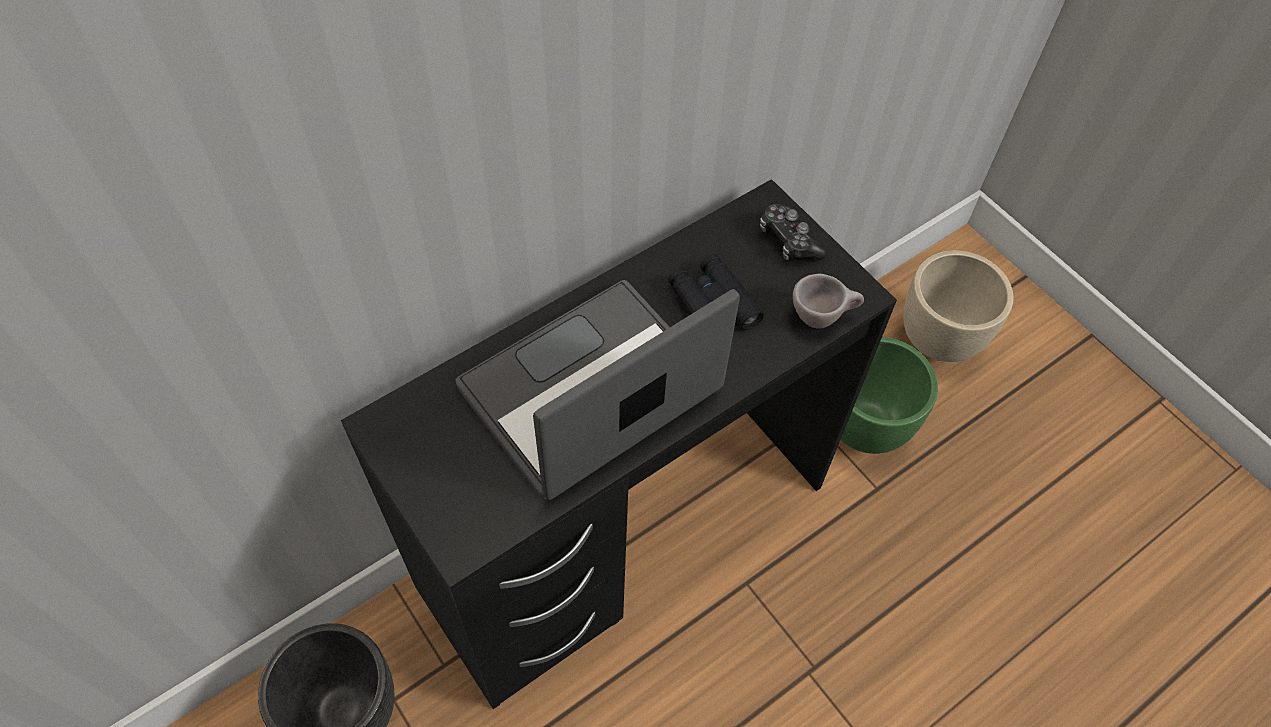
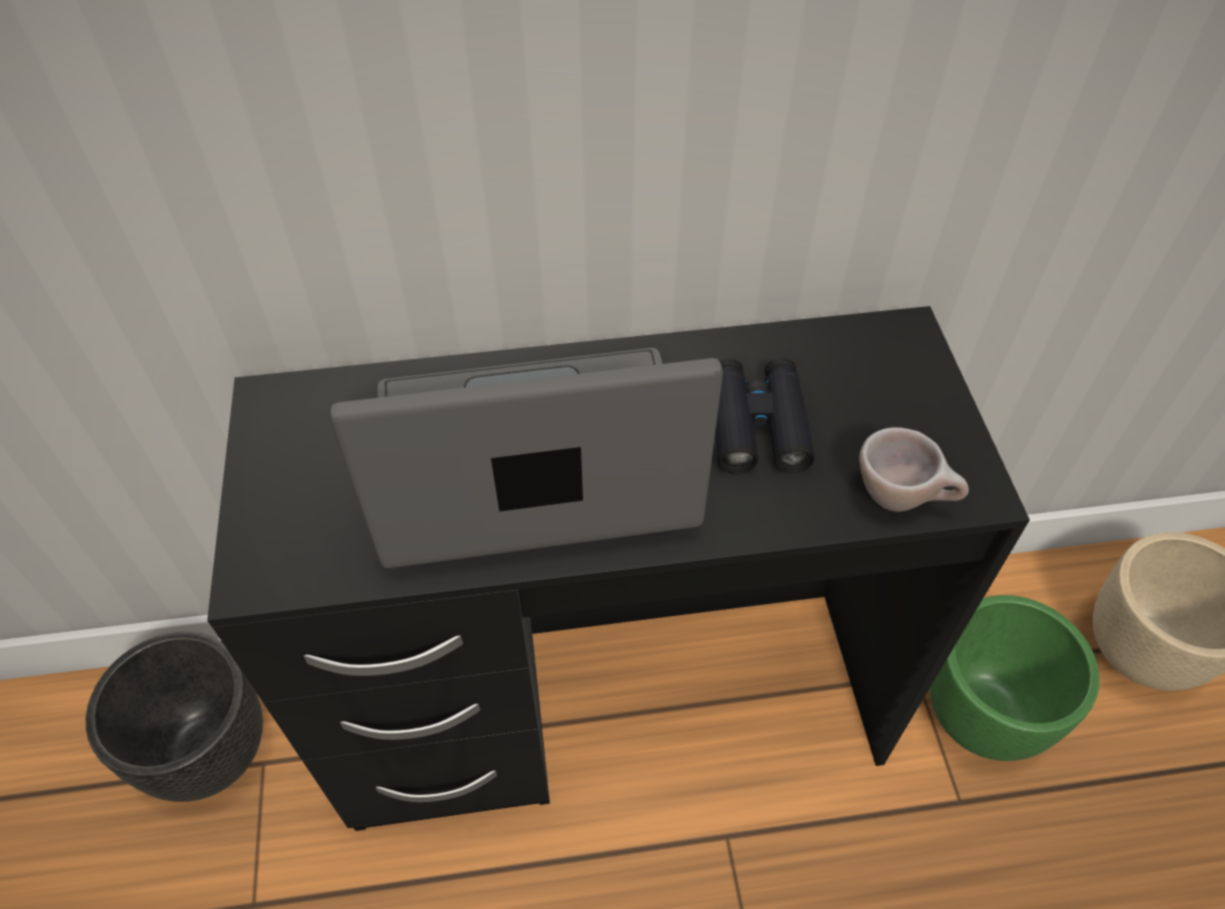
camera: 30 degrees right, 5 degrees down
(788, 240) = (910, 386): game controller -> none

